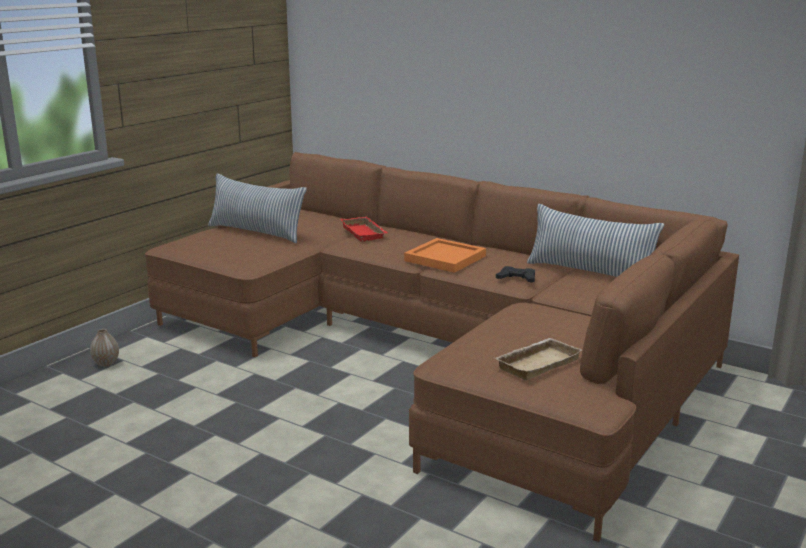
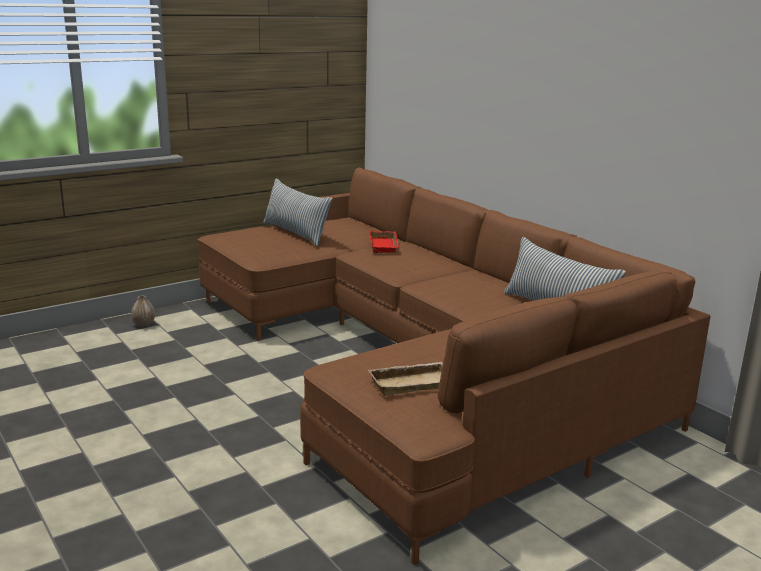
camera: 20 degrees right, 0 degrees up
(445, 259) = (431, 278): orange tray -> none
(516, 279) = (478, 305): black game controller -> none

